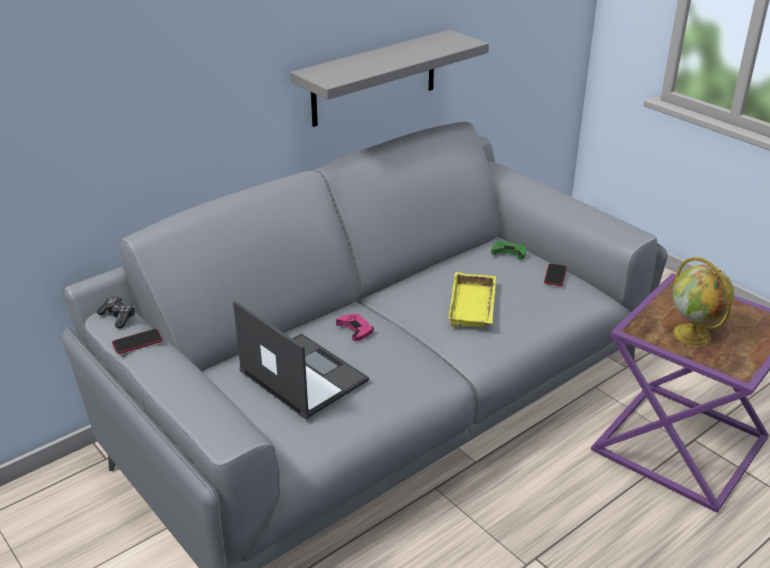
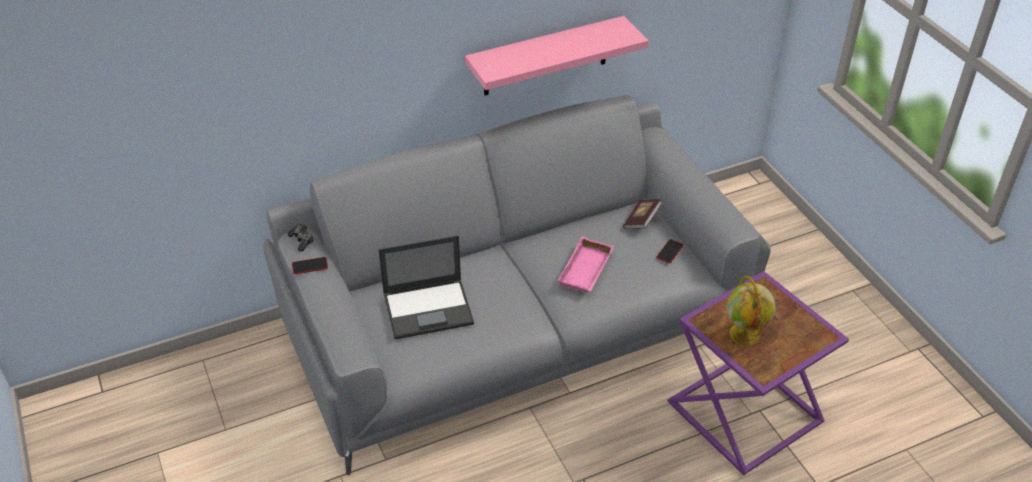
camera: 15 degrees right, 10 degrees up
(302, 375) = (429, 308): laptop -> laptop turned 105 degrees clockwise
(355, 329) = (484, 274): pink game controller -> none
(374, 78) = (545, 57): grey shelf -> pink shelf
(474, 306) = (587, 271): yellow tray -> pink tray
(509, 252) = (641, 221): green game controller -> book

